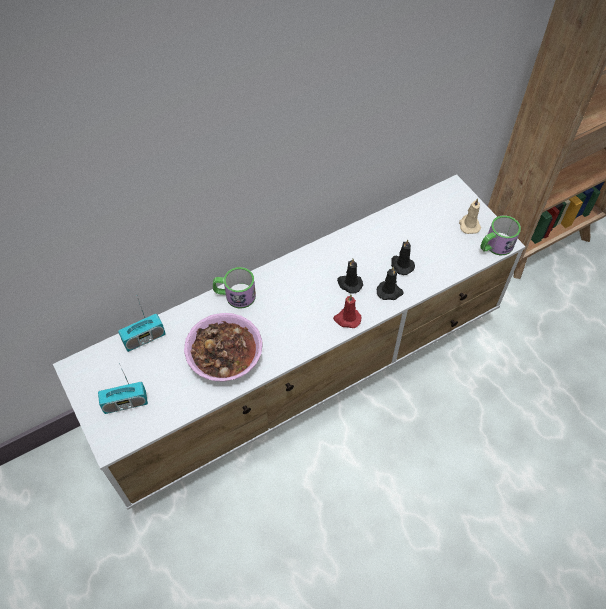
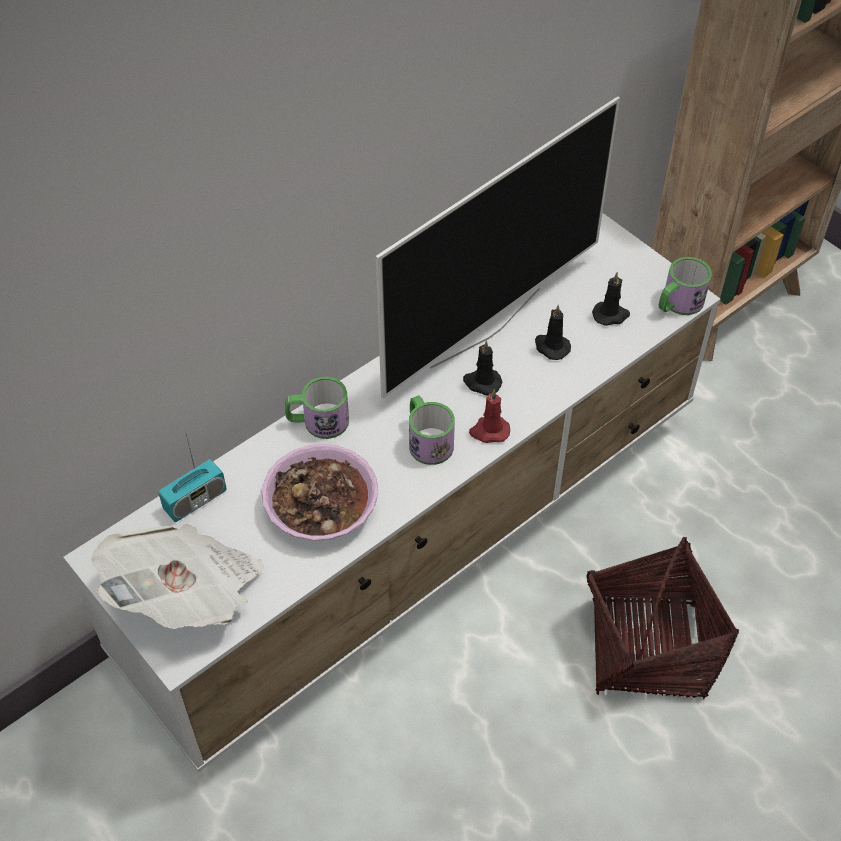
camera: 10 degrees left, 5 degrees down
(125, 403) = (188, 595): radio -> newspaper
(304, 319) = (427, 440): none -> mug
(359, 244) = (484, 326): none -> television
(390, 292) = (542, 386): black candle -> black candle (611, 315)
(437, 471) = (648, 648): none -> basket
(469, 225) = (635, 279): beige candle -> none

